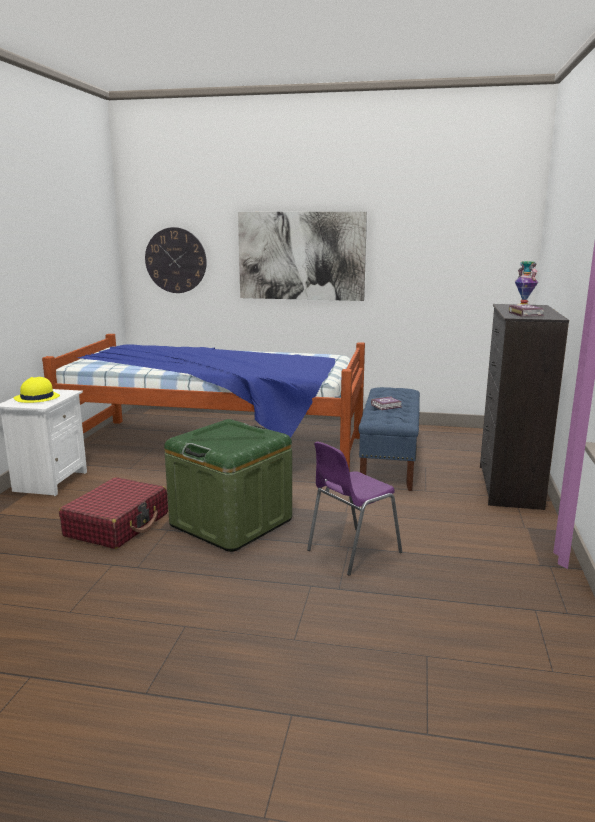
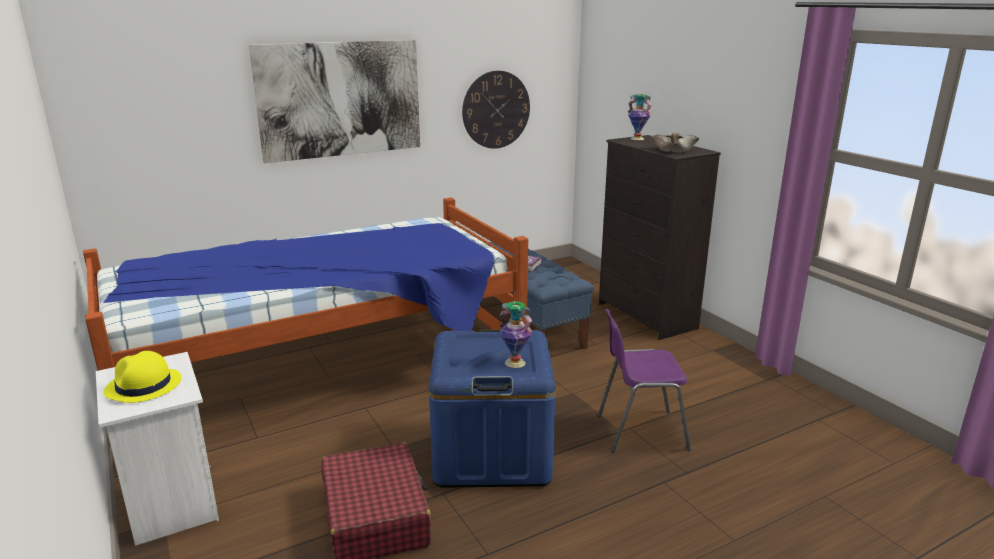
camera: 40 degrees left, 5 degrees up
(176, 260) = (154, 120): wall clock -> wall clock (496, 110)
(231, 445) = (514, 363): none -> vase
(231, 522) = (491, 452): green storage box -> blue storage box
(351, 552) = (639, 431): purple chair -> purple chair turned 75 degrees clockwise
(526, 314) = (673, 150): book -> beige bowl

